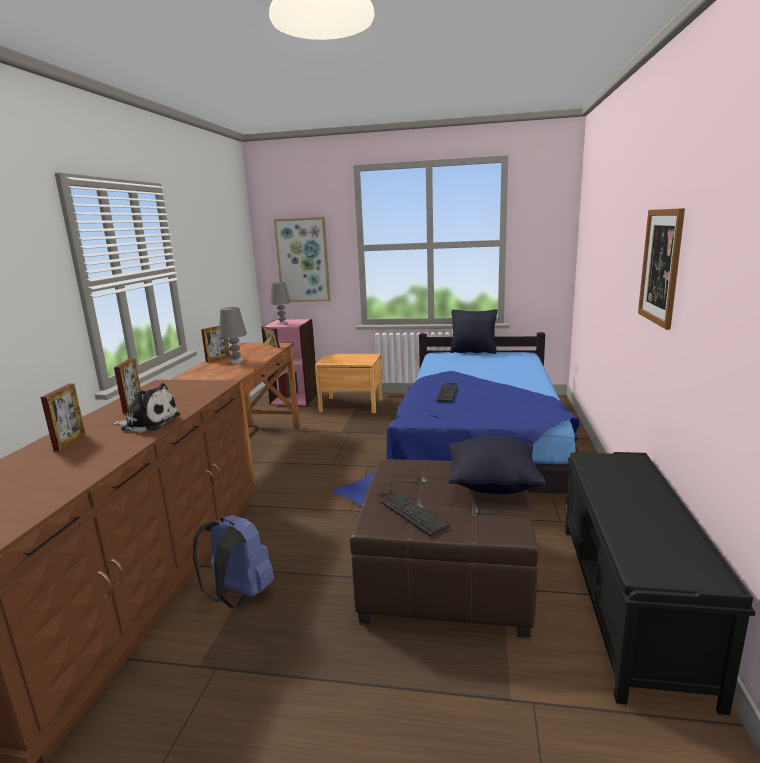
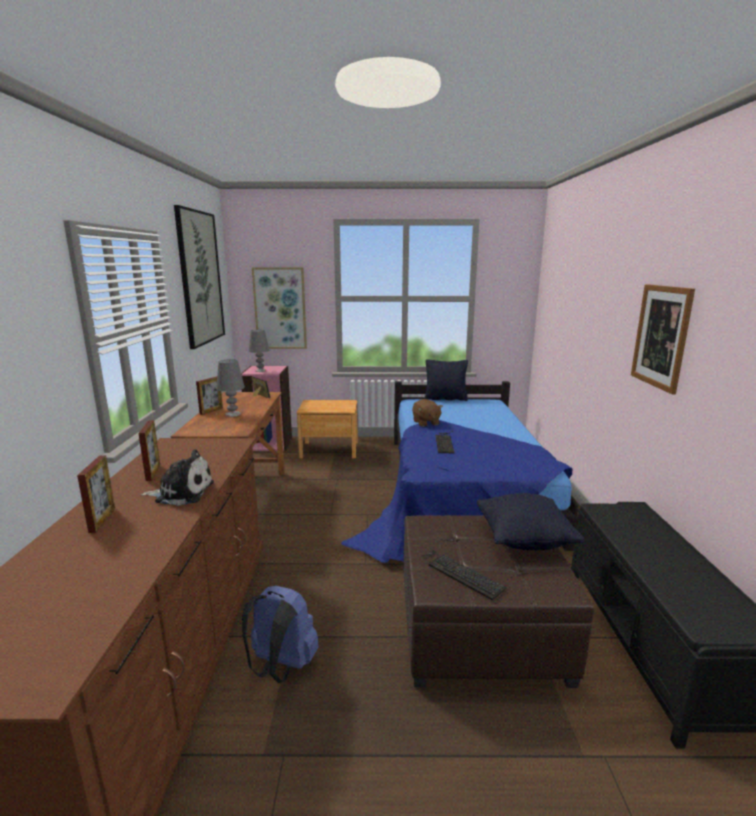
camera: 10 degrees left, 0 degrees up
(216, 230) = (200, 278): none -> picture
(439, 374) = (426, 423): none -> brown plush toy

